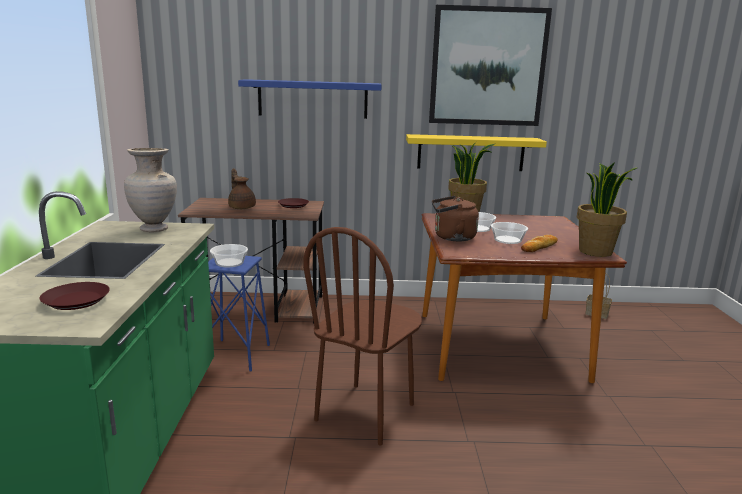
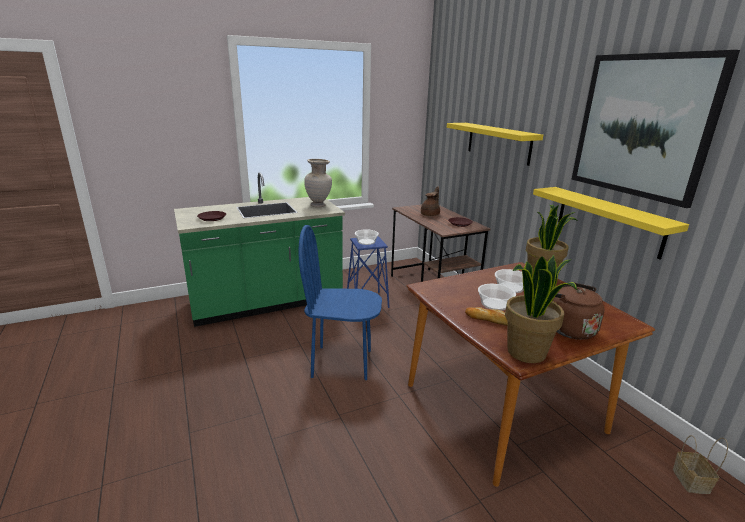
camera: 65 degrees right, 5 degrees up
(313, 99) = (498, 143): blue shelf -> yellow shelf
(366, 412) = (342, 363): brown chair -> blue chair
(452, 237) = (463, 281): brown kettle -> brown kettle (567, 328)

